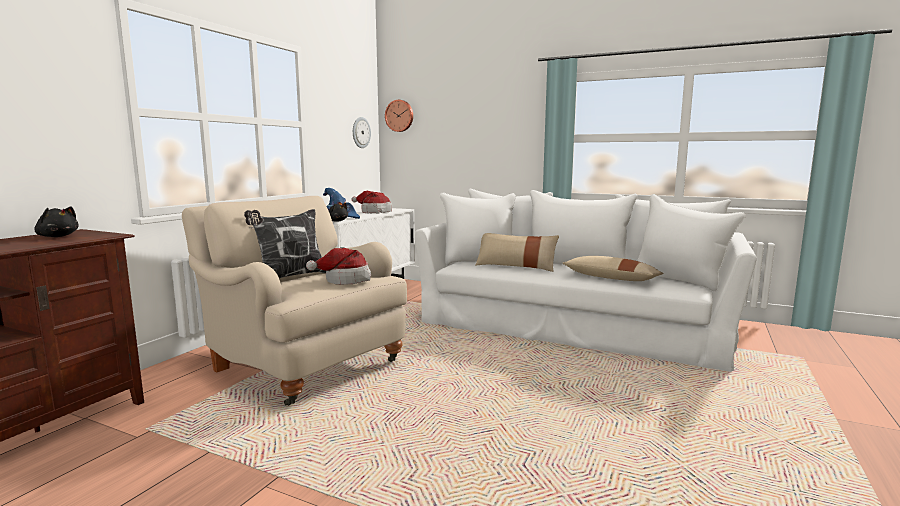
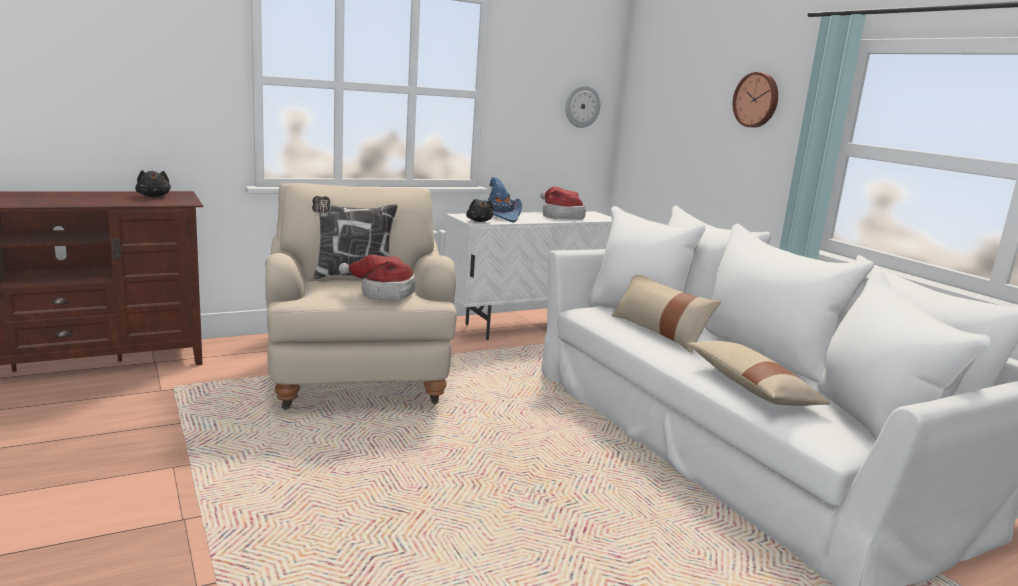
camera: 35 degrees right, 5 degrees up
(399, 116) = (642, 86): wall clock -> wall clock (757, 100)

